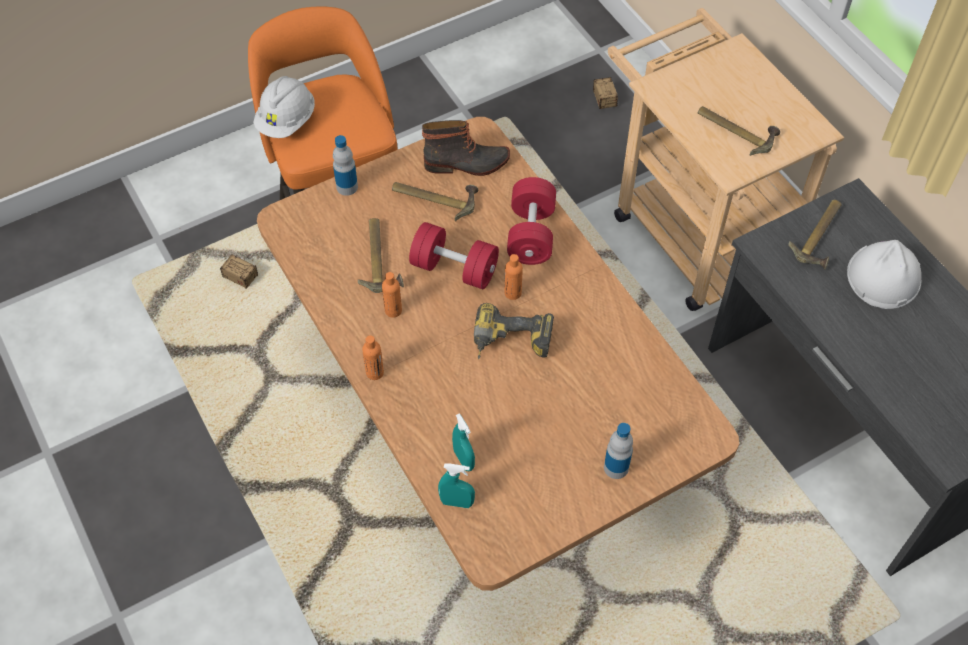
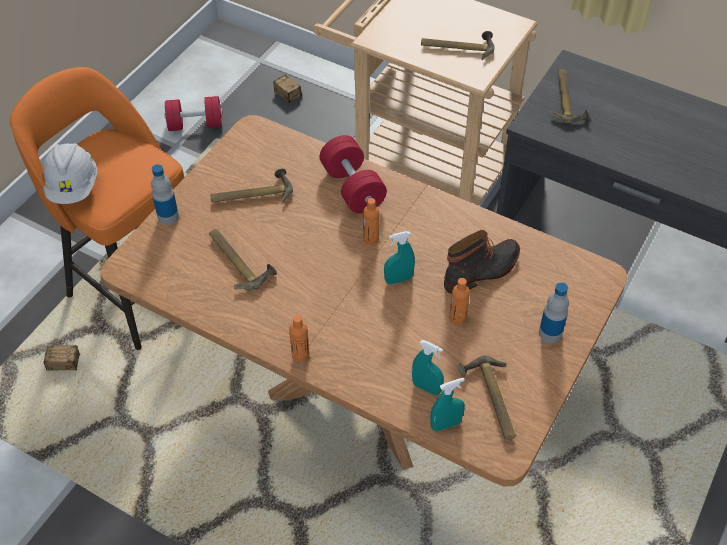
camera: 30 degrees left, 5 degrees down
(393, 310) = (280, 297): orange bottle -> orange bottle (457, 318)
(454, 268) = (308, 241): red dumbbell -> red dumbbell (195, 124)
(467, 164) = (260, 157): boot -> boot (482, 271)
(510, 345) = (398, 279): power drill -> turquoise spray bottle
(513, 502) = (490, 400): none -> hammer
(883, 276) = (631, 109): white hard hat -> none

